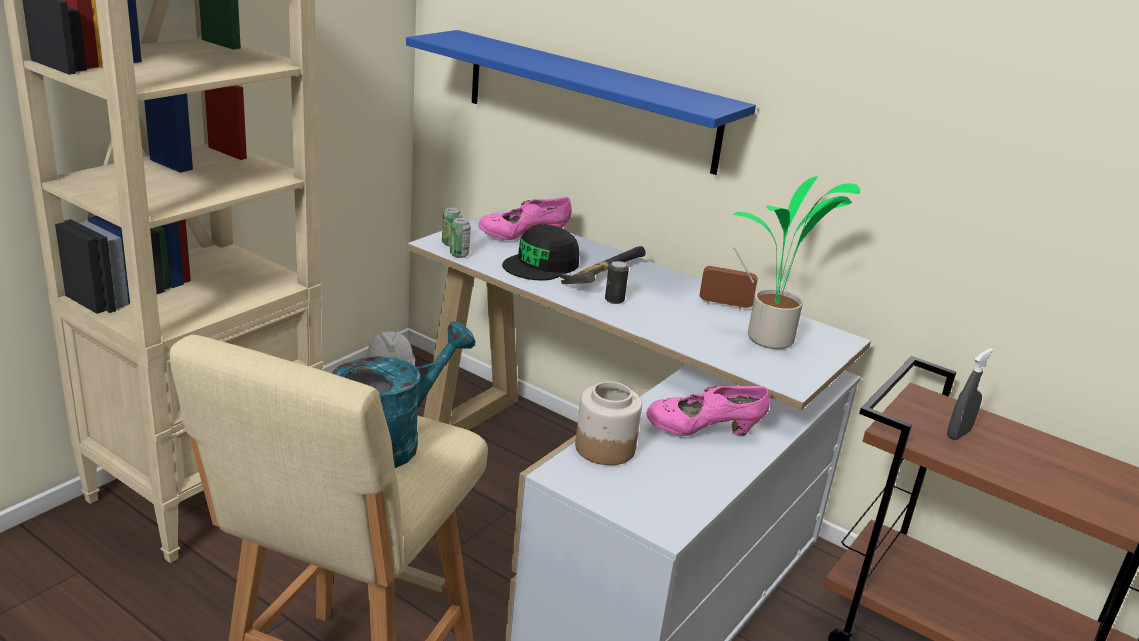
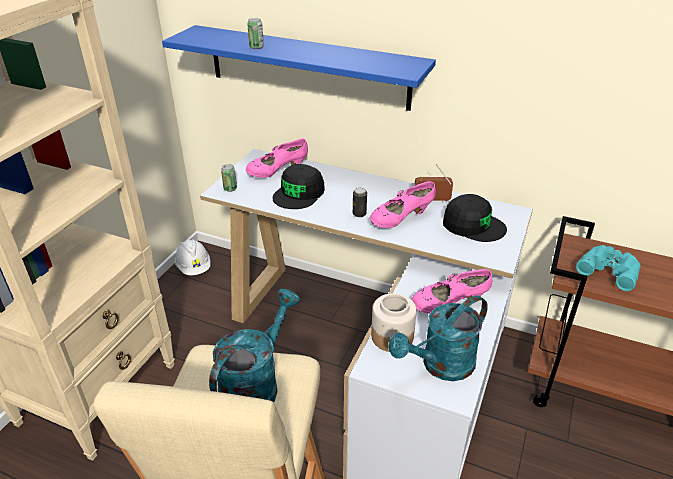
camera: 10 degrees left, 10 degrees up
(459, 254) = (240, 197): can -> can (256, 47)
(600, 276) = (342, 195): hammer -> none
(658, 492) = (440, 366): none -> turquoise watering can
(670, 317) = (401, 219): none -> pink shoe
(771, 341) = (473, 225): potted plant -> black cap
(958, 434) = (609, 269): grey spray bottle -> turquoise binoculars

